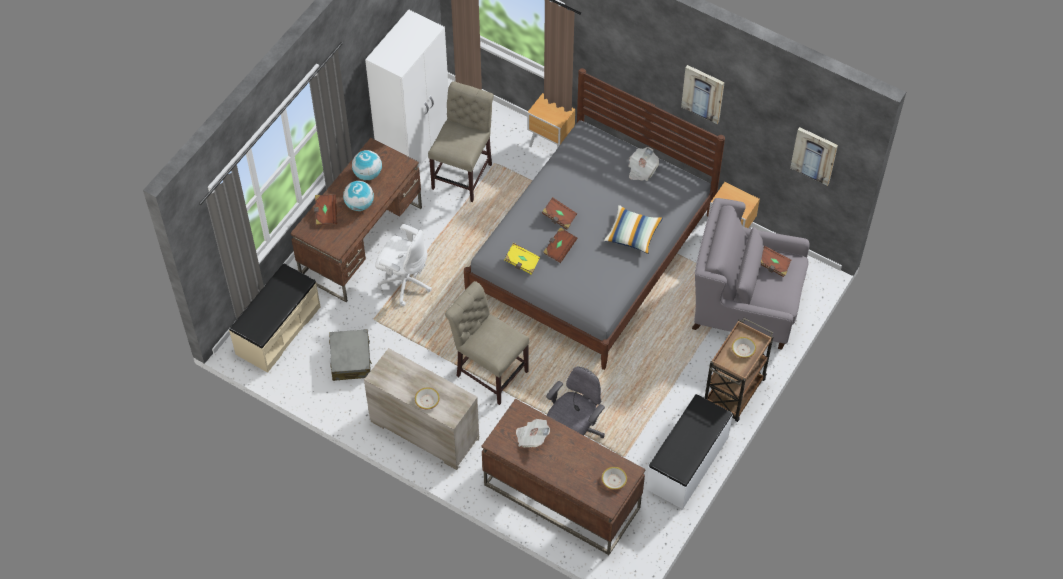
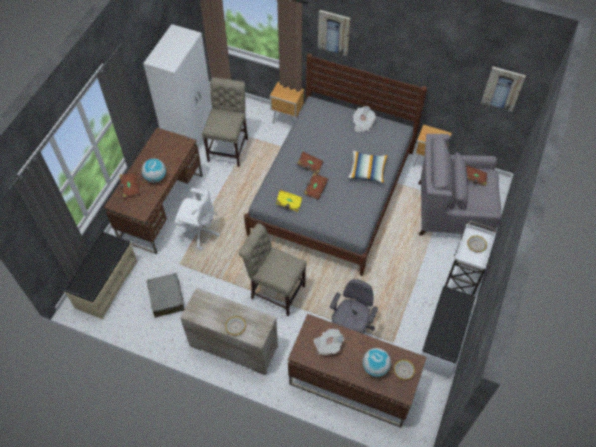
camera: 10 degrees left, 0 degrees up
(368, 174) = (159, 154): globe -> globe (375, 367)
(703, 93) = (409, 54): picture -> picture (334, 32)
(733, 393) = (462, 279): brown cart -> white cart

